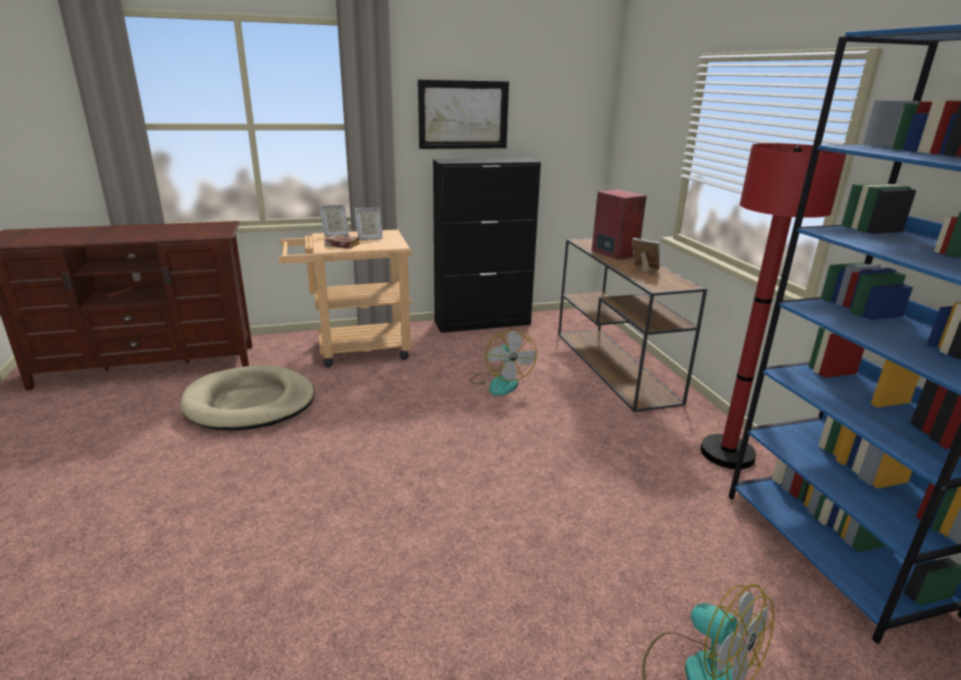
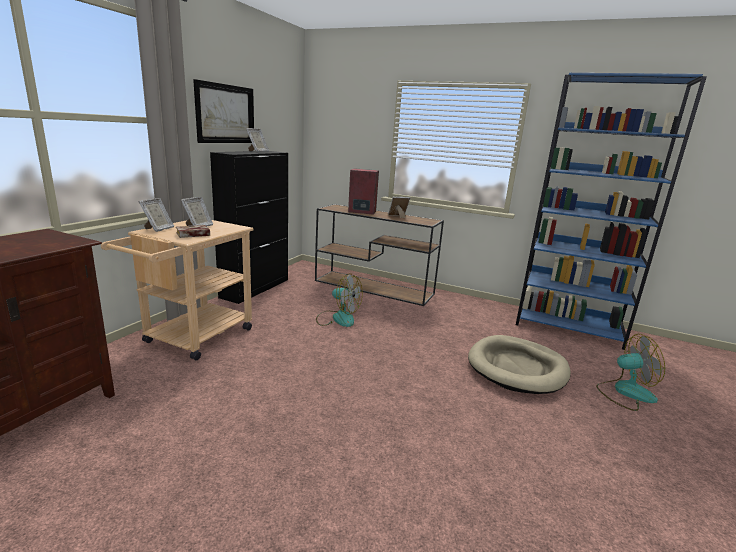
camera: 50 degrees left, 5 degrees down
(250, 403) = (182, 418): beige dog bed -> beige dog bed (517, 368)
(499, 159) = (257, 151): none -> picture frame
(727, 453) = (484, 308): red floor lamp -> none

